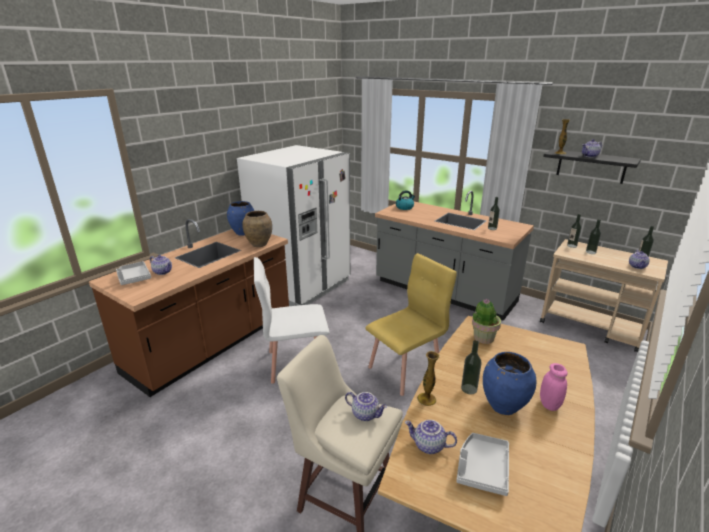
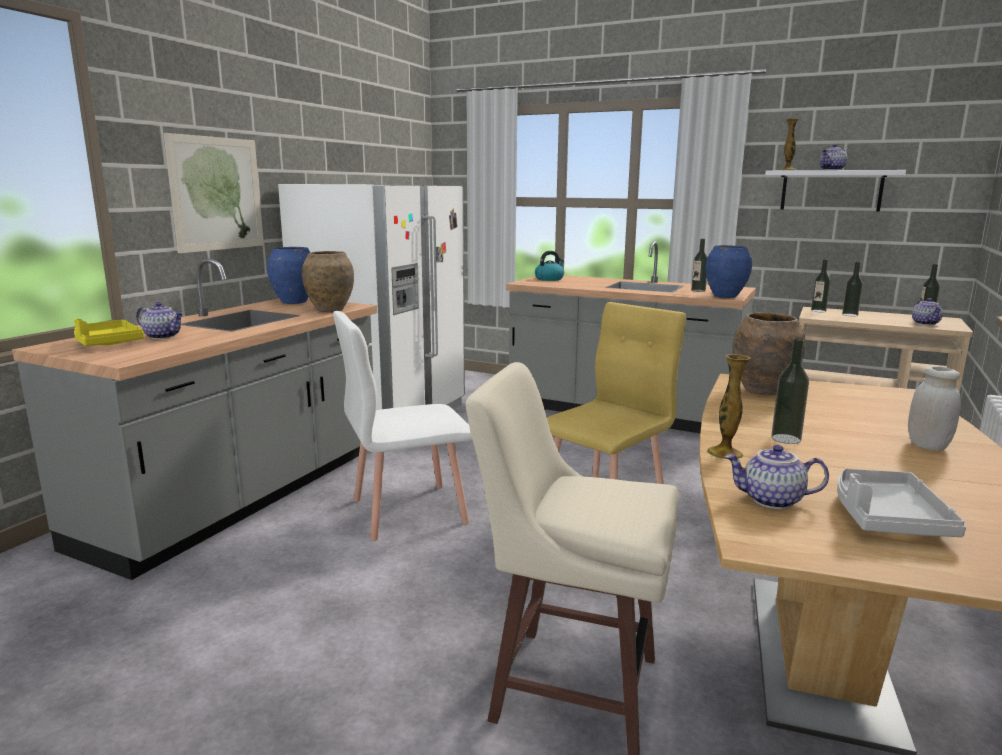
camera: 10 degrees left, 10 degrees down
(134, 278) = (107, 343): grey tray -> yellow tray
(199, 171) = (217, 194): none -> picture
(212, 343) = (242, 496): brown counter -> grey counter
(366, 414) = (619, 491): teapot -> none
(483, 338) = (763, 391): potted plant -> brown vase
(503, 406) = (857, 452): blue vase -> blue vase (725, 296)
(549, 404) = (927, 446): pink jar -> white jar
(591, 166) = (831, 191): black shelf -> white shelf

